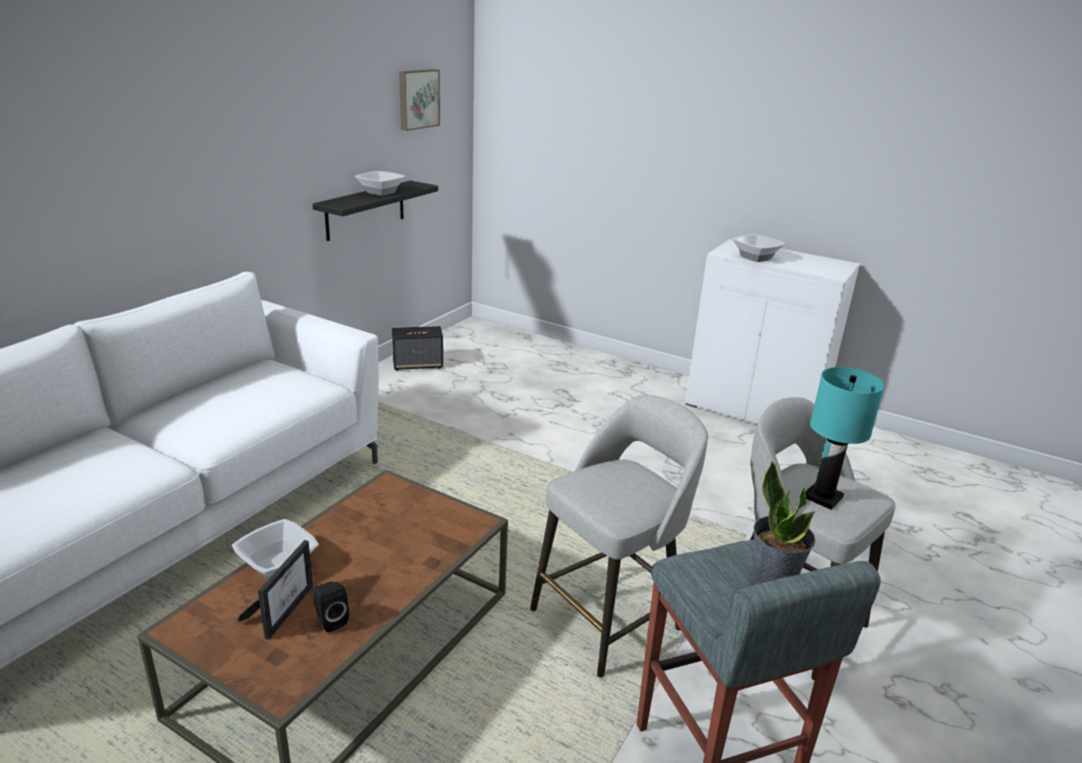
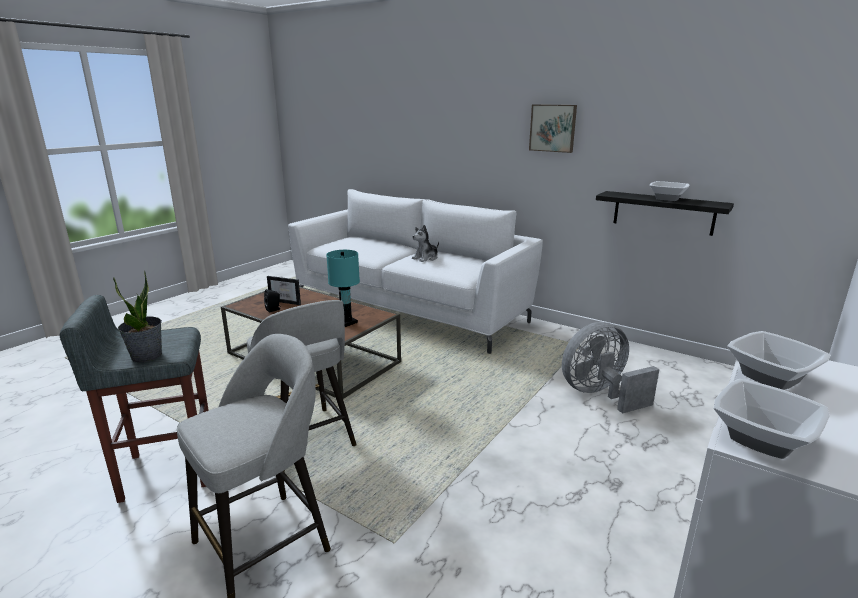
camera: 95 degrees right, 5 degrees down
(205, 412) = (426, 258): none -> plush toy
(279, 565) = (318, 298): bowl -> bowl (764, 439)
(417, 99) = (766, 126): picture -> picture (553, 128)
(418, 364) = (659, 361): speaker -> none
(486, 405) = (600, 394): none -> grey fan
(823, 498) = (234, 416): turquoise table lamp -> turquoise table lamp (346, 322)

